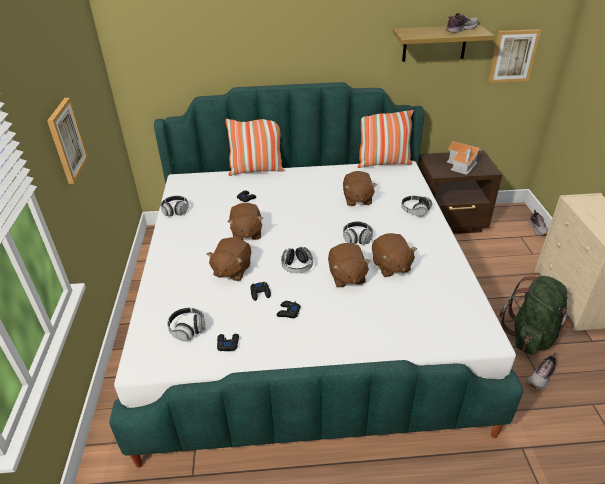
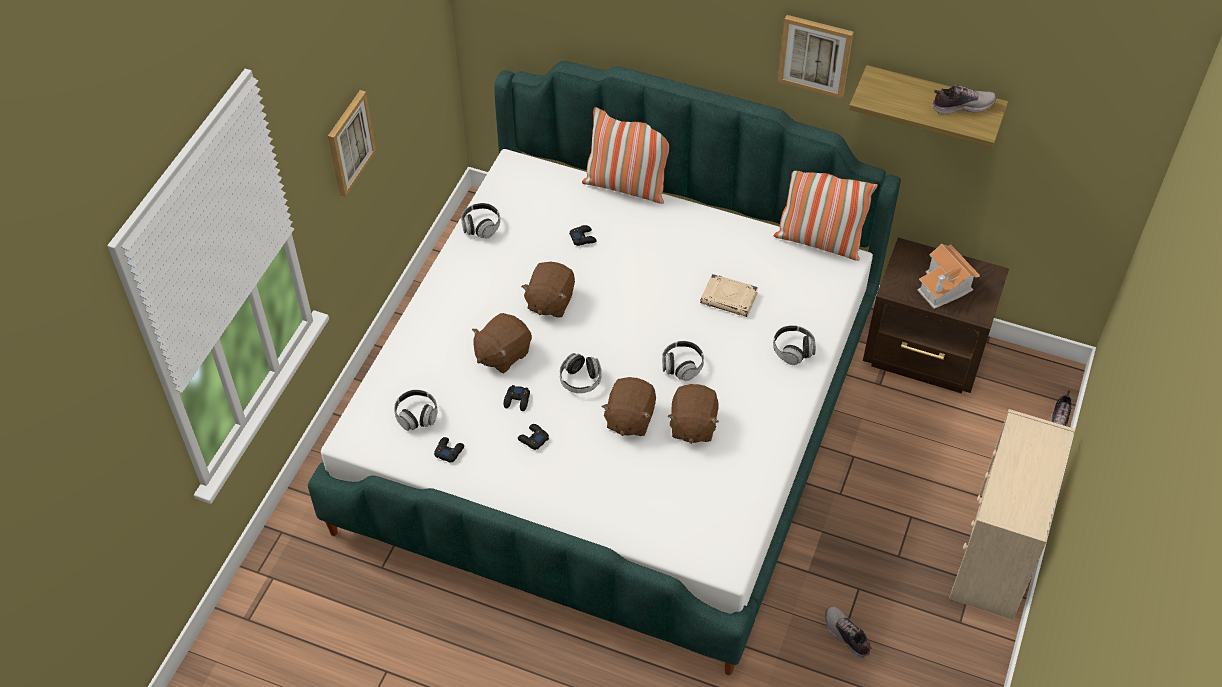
camera: 25 degrees right, 15 degrees up
(357, 199) = (729, 298): brown plush toy -> beige book
(513, 56) = (1063, 156): picture -> picture (815, 55)
(531, 335) = (884, 580): green backpack -> none
(541, 377) = (846, 636): shoe -> shoe turned 75 degrees clockwise

